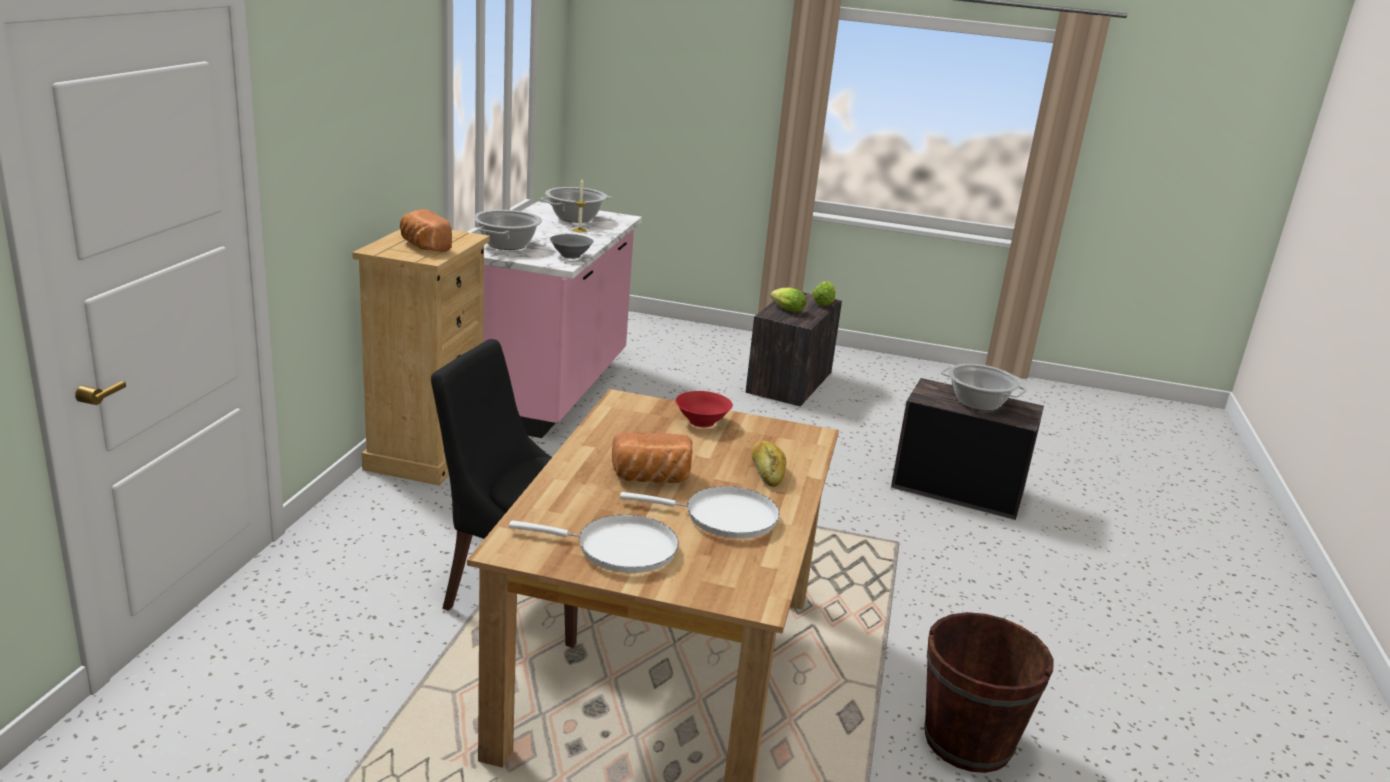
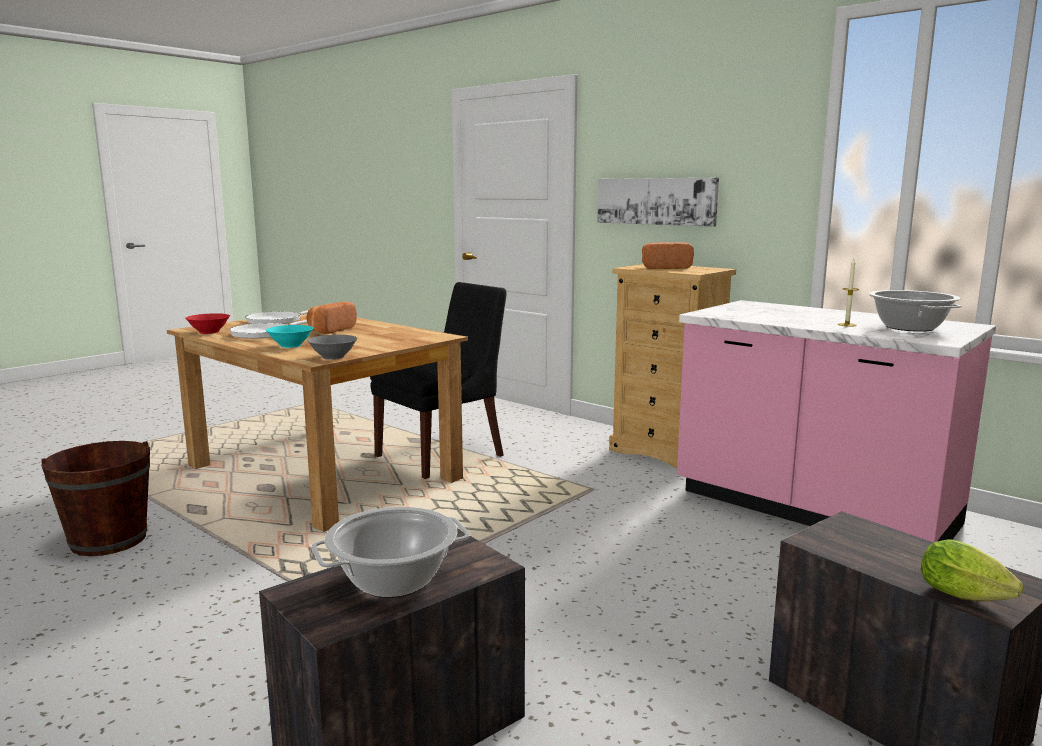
camera: 120 degrees right, 10 degrees down
(345, 169) = (656, 201): none -> picture
(507, 245) = (768, 308): cooking pot -> none
(571, 255) = (734, 316): grey bowl -> grey bowl (334, 357)
(701, 421) = (383, 344): red bowl -> red bowl (209, 332)
(767, 472) = (291, 345): bread -> turquoise bowl
(785, 309) = (892, 544): lettuce -> none

